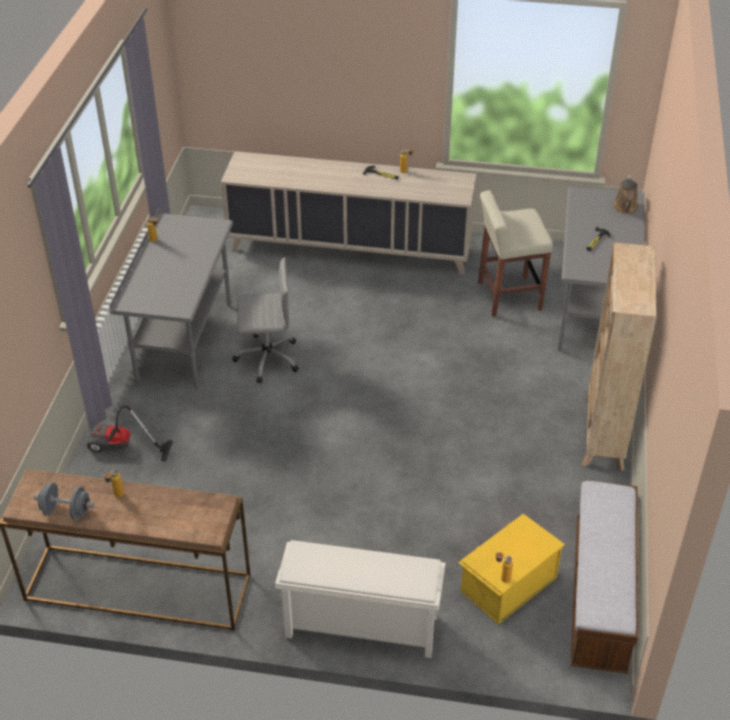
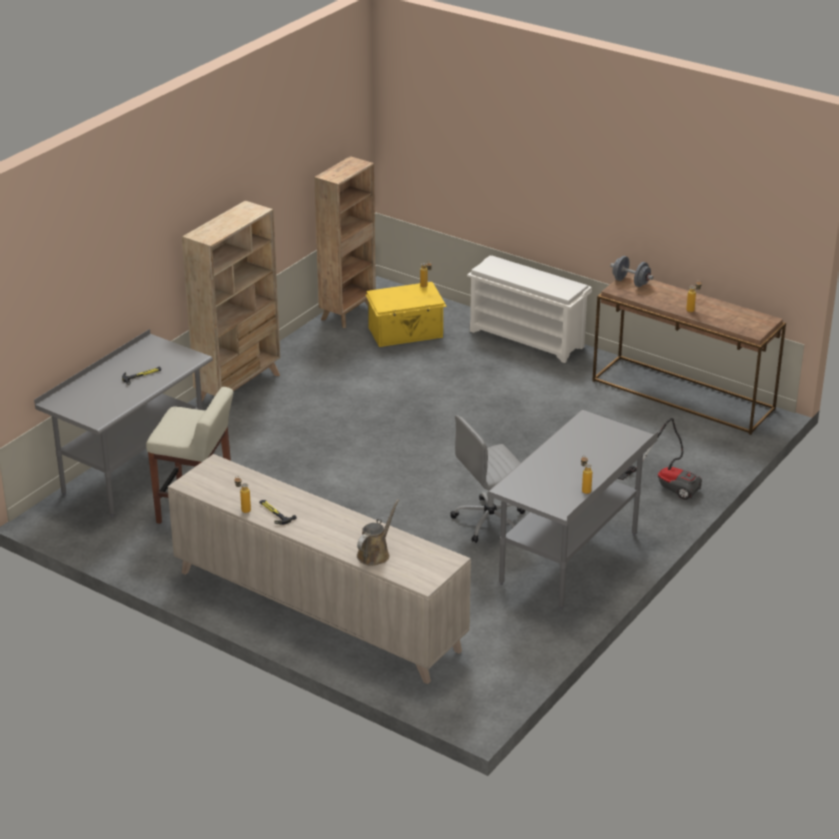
camera: 155 degrees left, 10 degrees down
(66, 511) = (733, 310): grey dumbbell -> grey dumbbell (630, 282)
(266, 358) = (491, 521): grey office chair -> grey office chair turned 45 degrees counterclockwise
(599, 595) = (348, 313): bench -> brown bookcase
(625, 208) = (72, 395): brown watering can -> brown watering can (375, 554)

